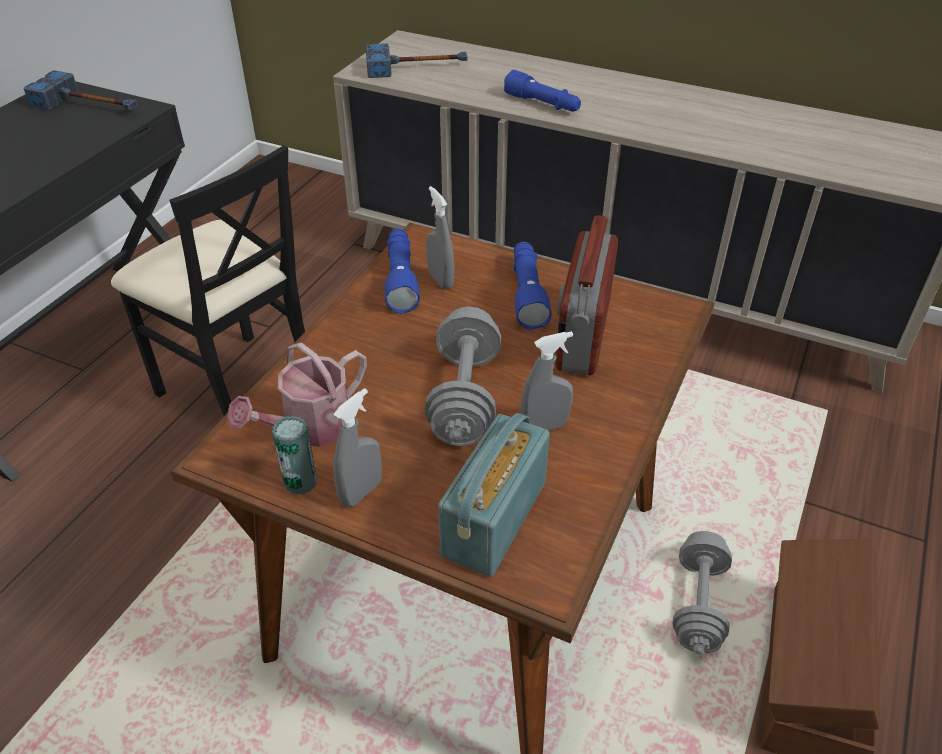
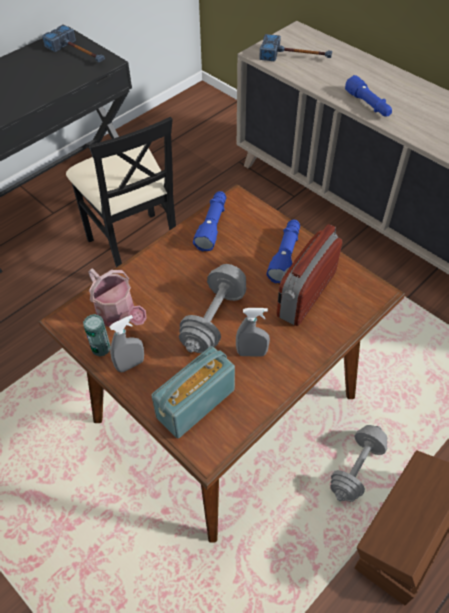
camera: 20 degrees right, 10 degrees up
(309, 428) = (119, 315): watering can -> watering can turned 105 degrees counterclockwise
(440, 280) = (236, 232): grey spray bottle -> none

